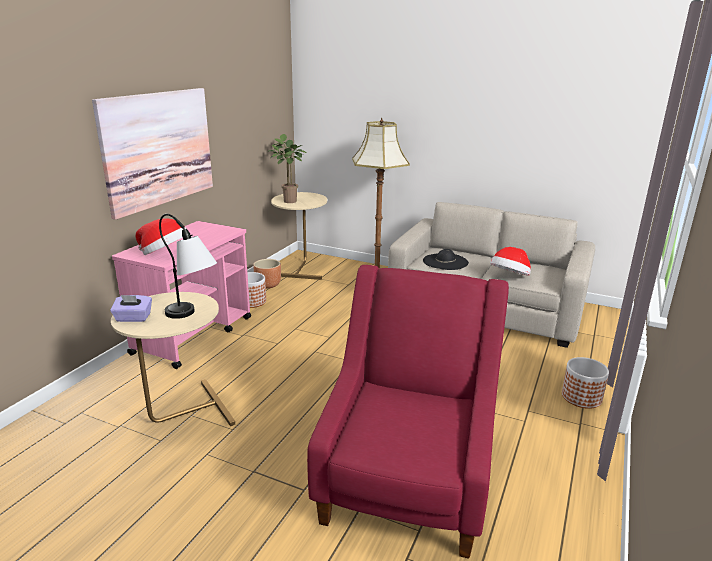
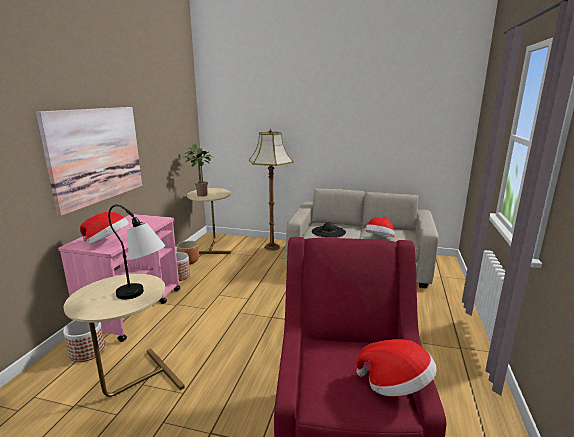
camera: 10 degrees left, 5 degrees down
(133, 318) = (86, 303): purple tissue box -> none
(448, 441) = (395, 385): none -> hat
(581, 397) = (452, 326): planter -> planter (87, 351)

